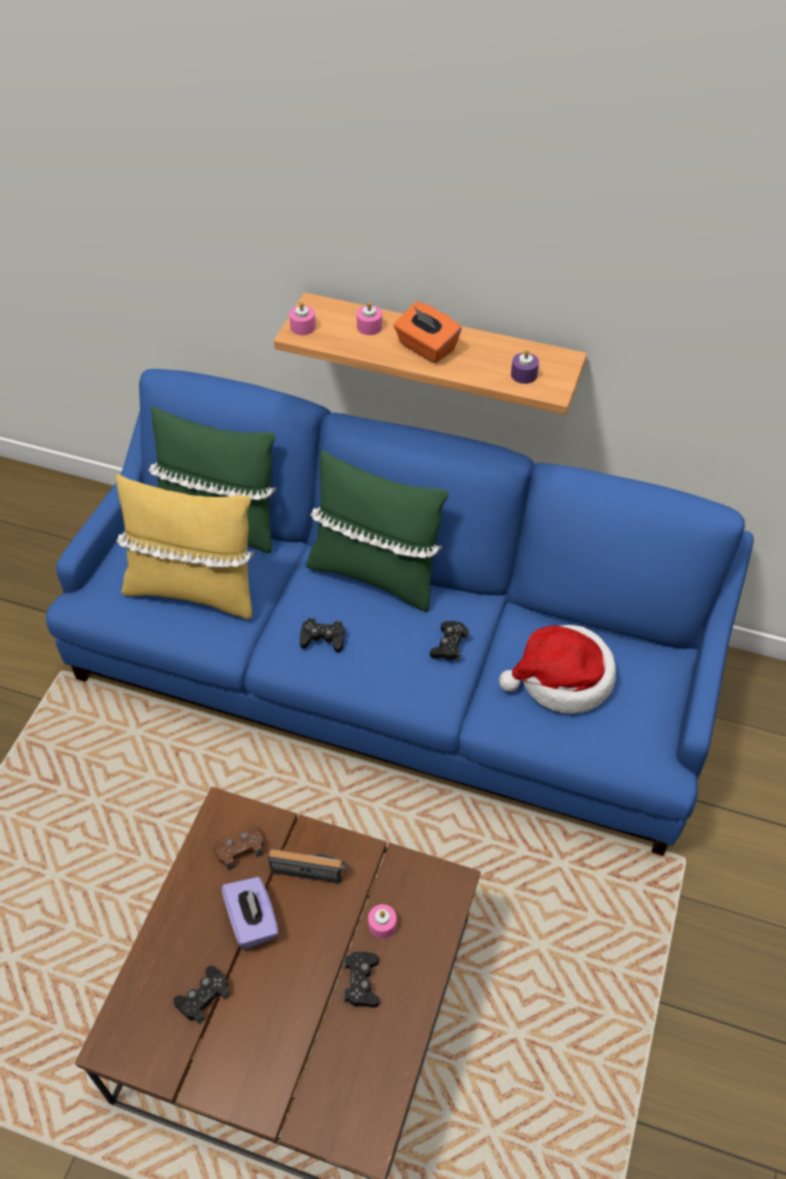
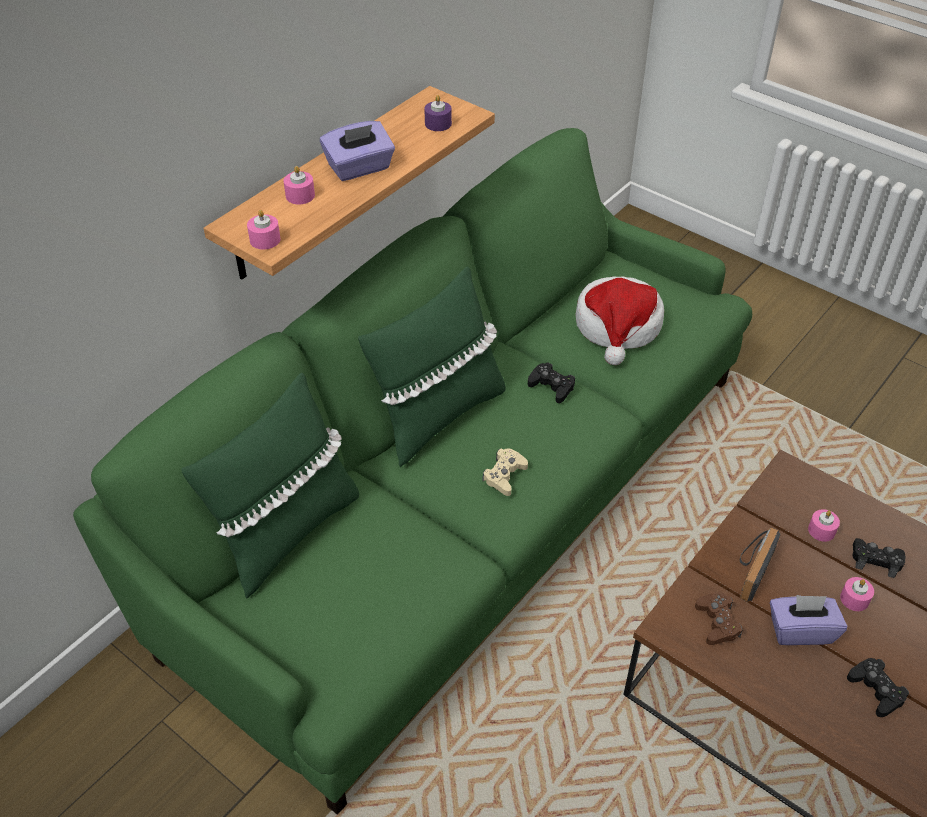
camera: 70 degrees left, 5 degrees down
(193, 590) = (379, 576): yellow pillow -> none
(305, 966) = (854, 599): none -> pink candle
(323, 638) = (504, 475): black game controller -> beige game controller
(394, 669) = (465, 500): blue sofa -> green sofa
(426, 347) = (359, 168): orange tissue box -> purple tissue box

